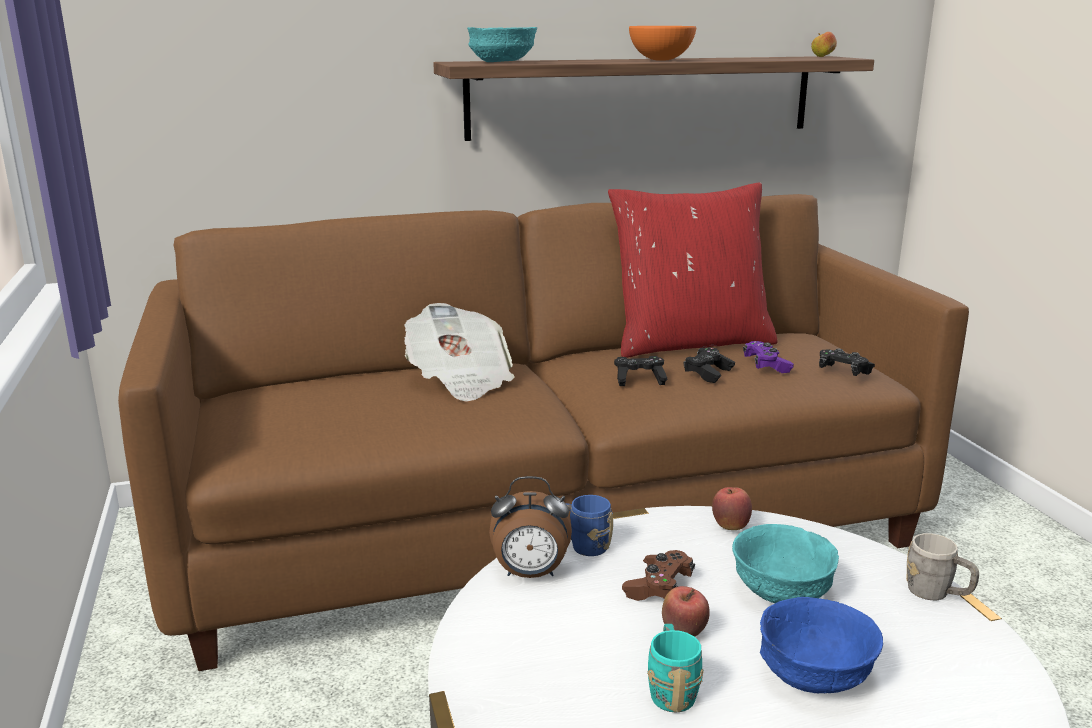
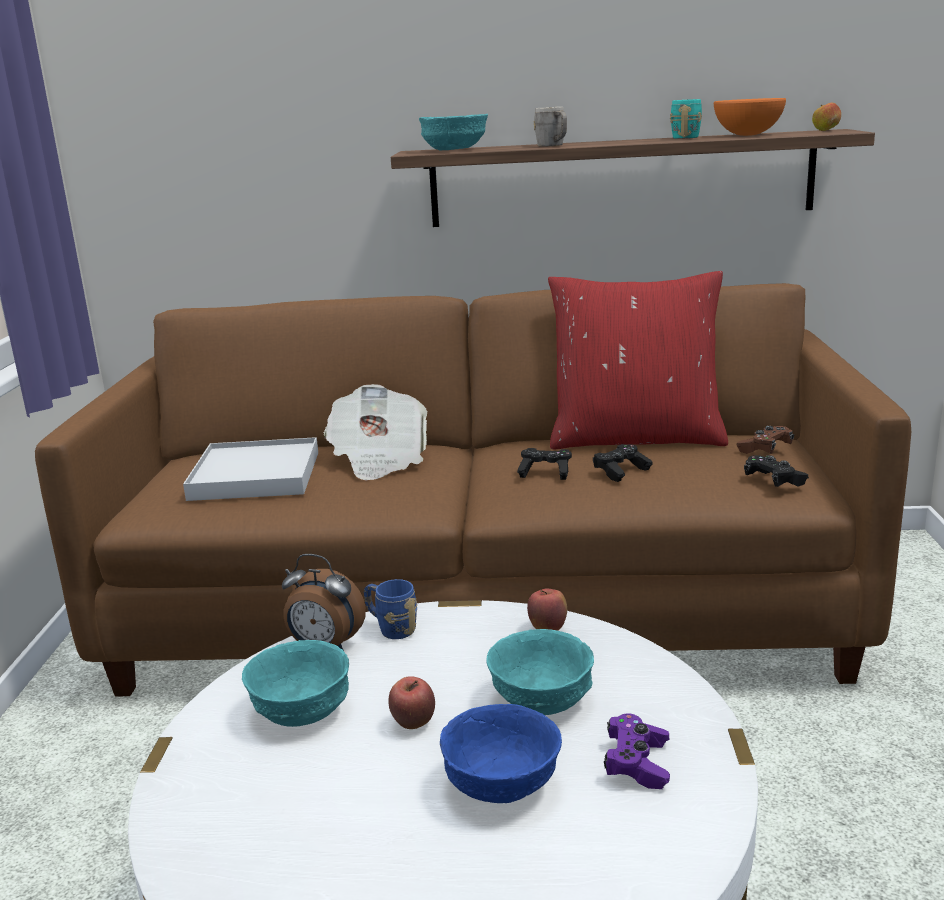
camera: 20 degrees right, 0 degrees up
(339, 406) = (255, 475): none -> white tray
(562, 639) = (303, 710): none -> turquoise bowl
(658, 587) = (428, 677): brown game controller -> brown game controller (765, 449)
(661, 60) = (625, 141): orange bowl -> orange bowl (748, 135)
(671, 690) = (358, 772): turquoise mug -> turquoise mug (686, 137)
(766, 366) = (691, 468): purple game controller -> purple game controller (637, 763)
(937, 594) = (703, 727): grey mug -> grey mug (553, 145)

